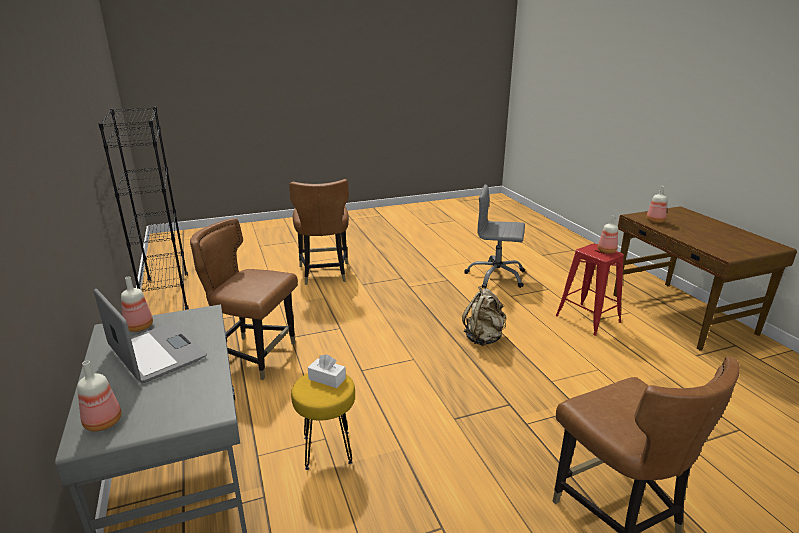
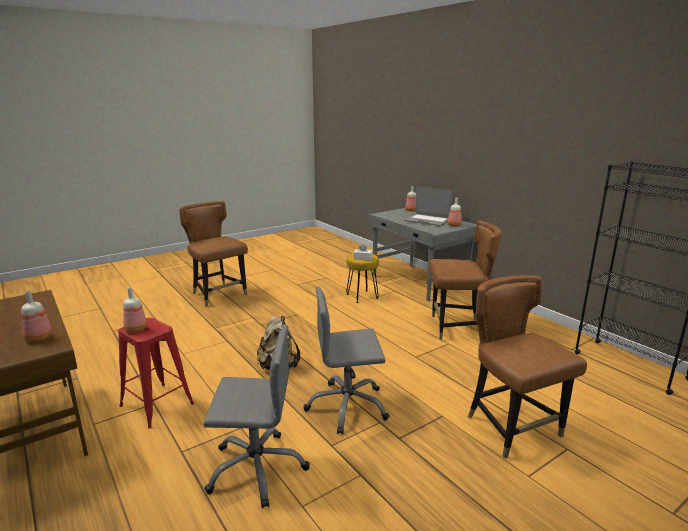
camera: 165 degrees right, 5 degrees down
(428, 298) = (347, 406): none -> grey office chair

